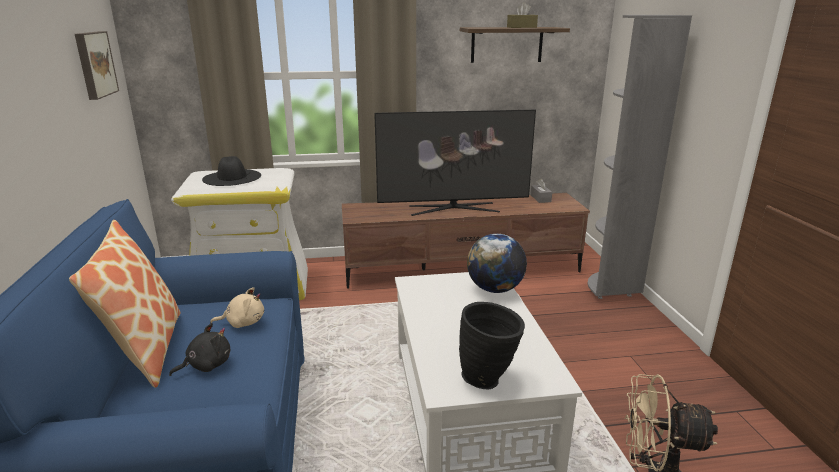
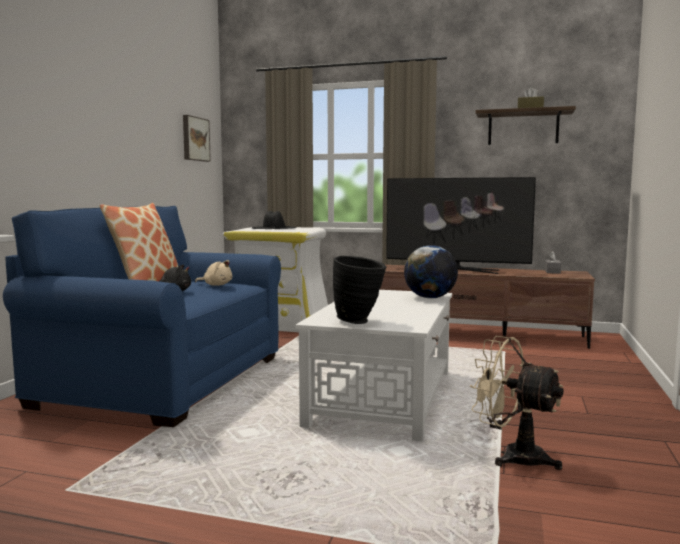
camera: 25 degrees right, 15 degrees down
(610, 290) = (610, 361): grey bookcase -> none

